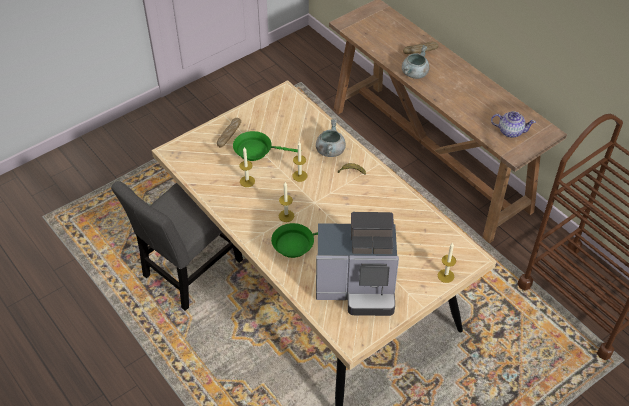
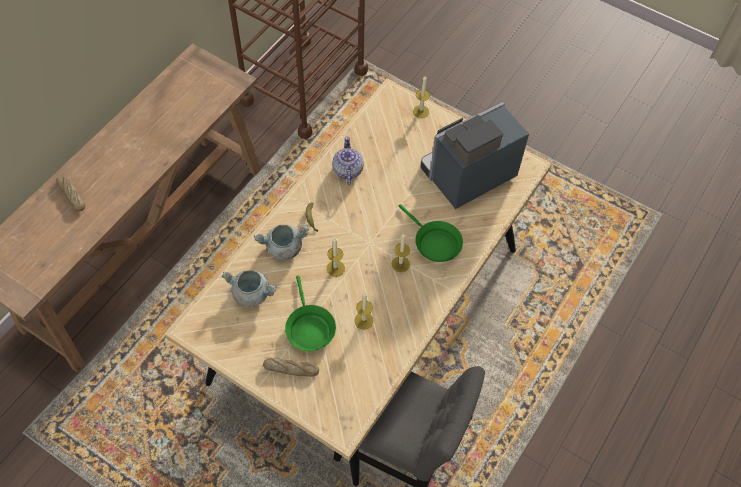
camera: 110 degrees left, 10 degrees up
(358, 288) = (467, 176): coffee machine -> coffee machine turned 105 degrees counterclockwise
(414, 74) = (121, 192): grey cooking pot -> grey cooking pot (252, 293)
(510, 131) = (201, 89): teapot -> teapot (347, 170)

